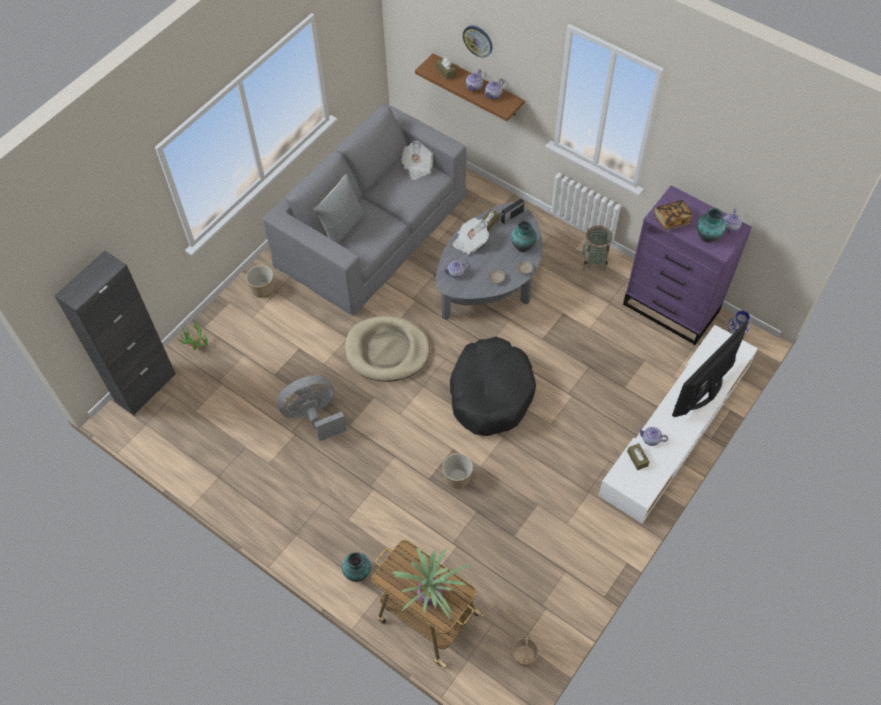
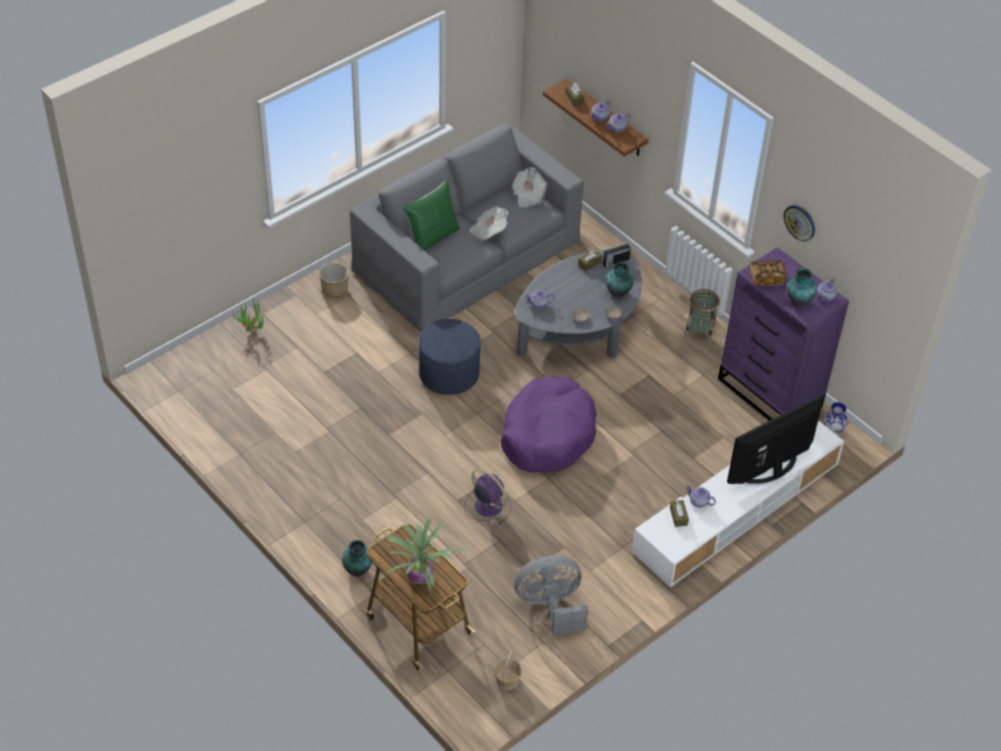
camera: 10 degrees right, 10 degrees down
(145, 388) = (188, 358): black cabinet -> none
(313, 416) = (354, 418): grey fan -> grey fan (550, 606)
(342, 227) = (432, 238): grey pillow -> green pillow
(387, 351) = (449, 373): beige dog bed -> blue ottoman
(457, 477) = (487, 505): planter -> purple fan
(470, 242) = (563, 278): newspaper -> newspaper (488, 231)
(478, 40) = (610, 69): wall clock -> wall clock (800, 222)
(490, 393) = (547, 434): black dog bed -> purple dog bed

